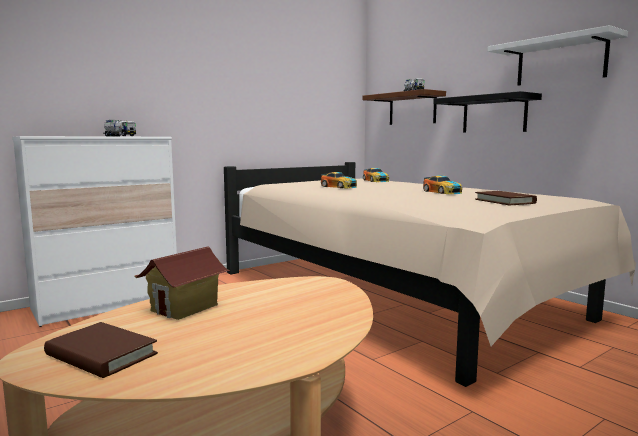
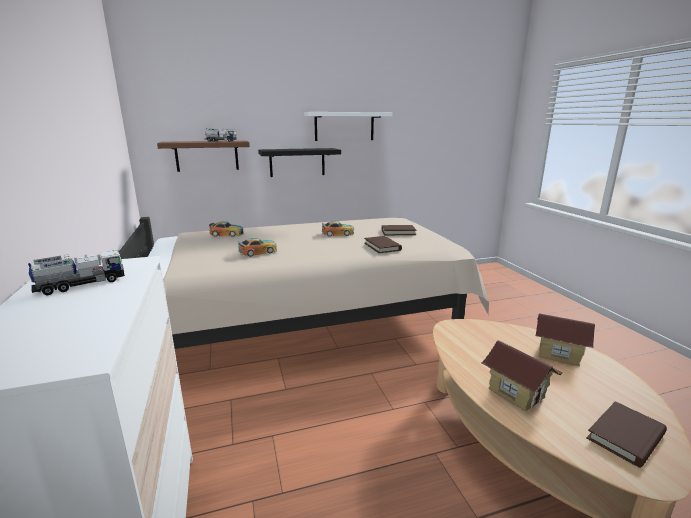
camera: 70 degrees left, 10 degrees up
(295, 332) = (558, 354): none -> toy house
(422, 201) = (382, 247): none -> brown book

